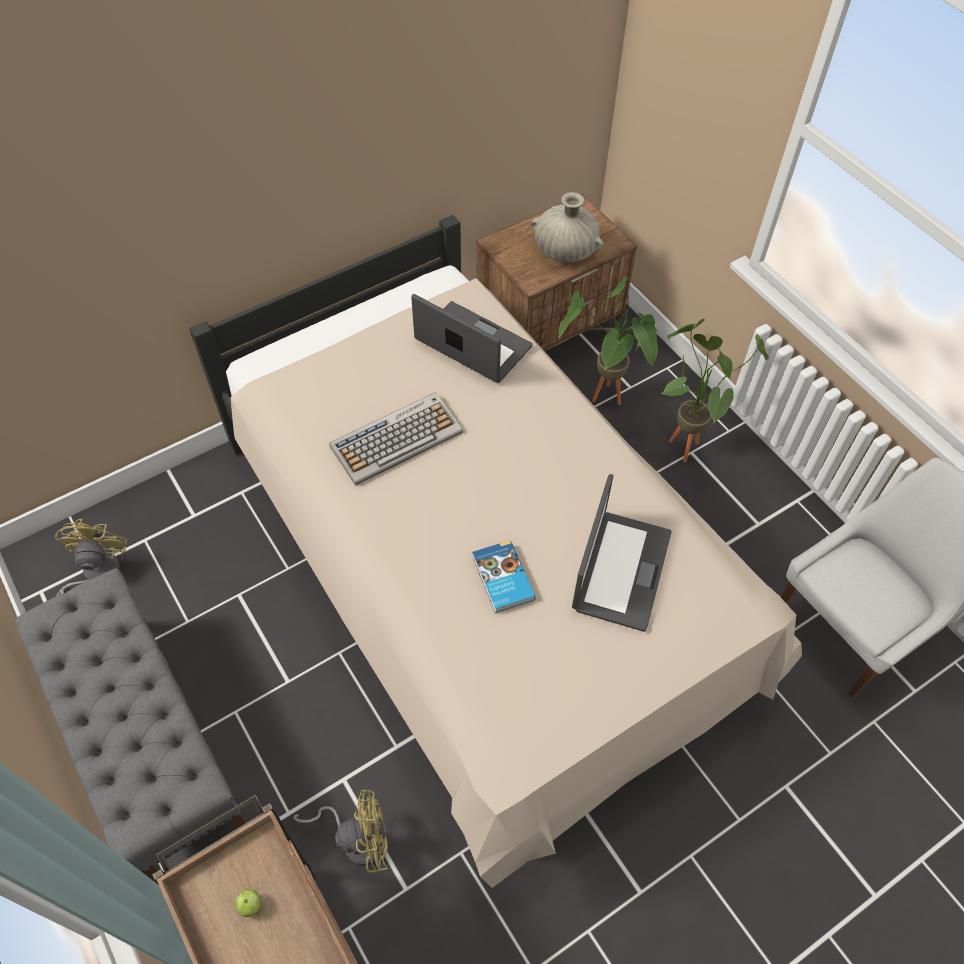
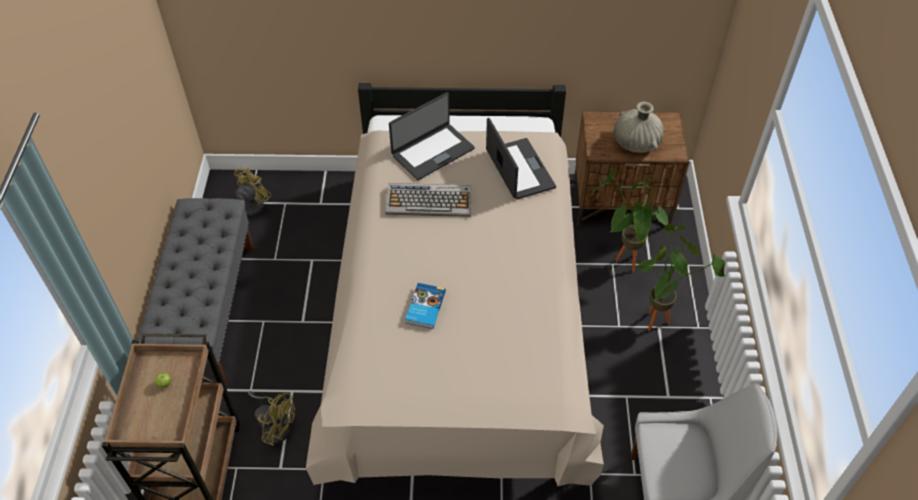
camera: 35 degrees right, 5 degrees down
(620, 570) = (497, 341): laptop -> laptop (432, 151)

